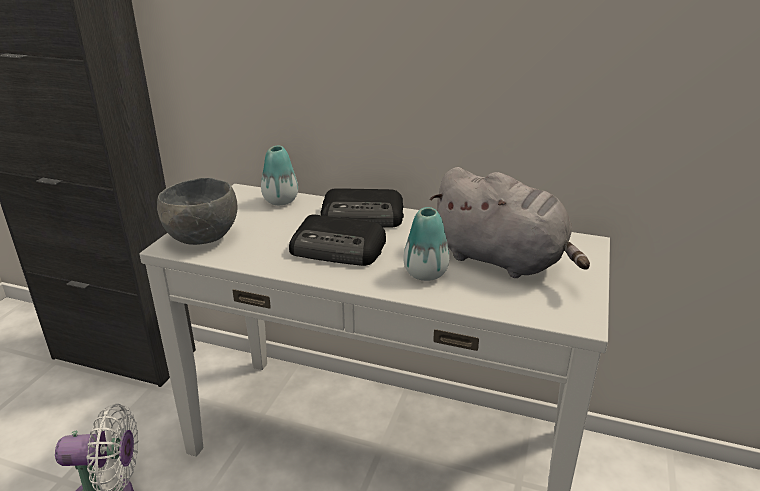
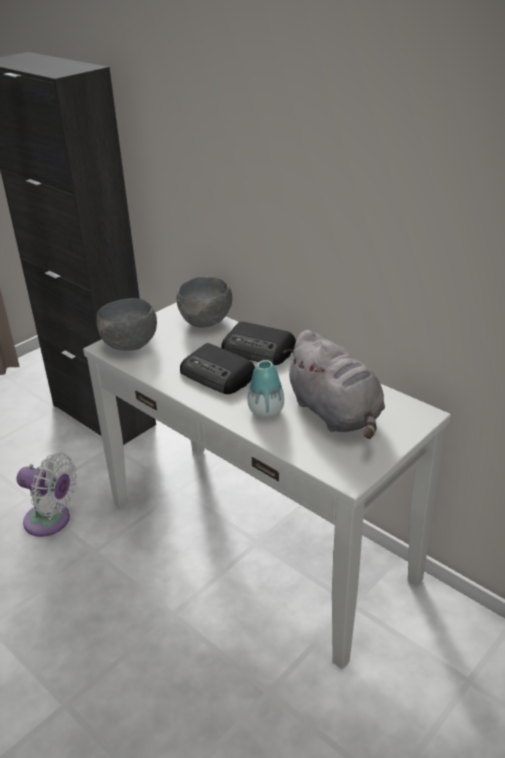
camera: 25 degrees right, 5 degrees up
(280, 201) = (206, 322): vase -> grey bowl

